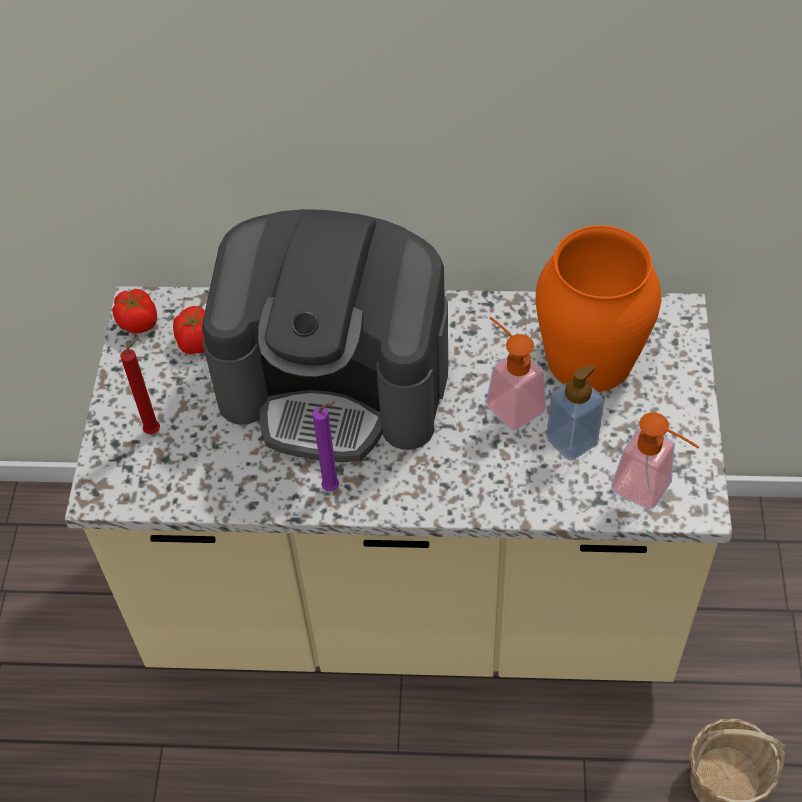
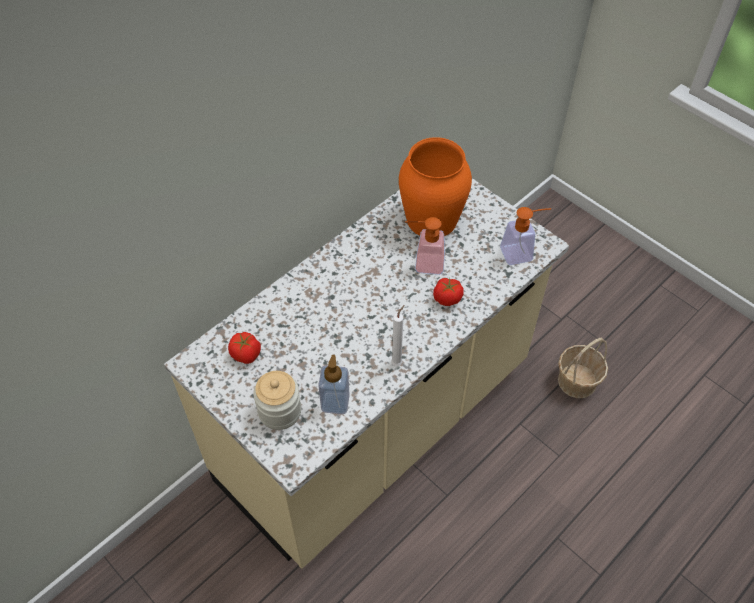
camera: 50 degrees left, 0 degrees up
(138, 323) = (201, 371): tomato -> tomato (447, 298)
(155, 429) = (280, 411): red candle -> jar
(334, 487) = (397, 362): purple candle -> white candle
(336, 382) = (338, 317): coffee machine -> none
(571, 441) = (468, 258): soap dispenser -> soap dispenser (335, 402)

